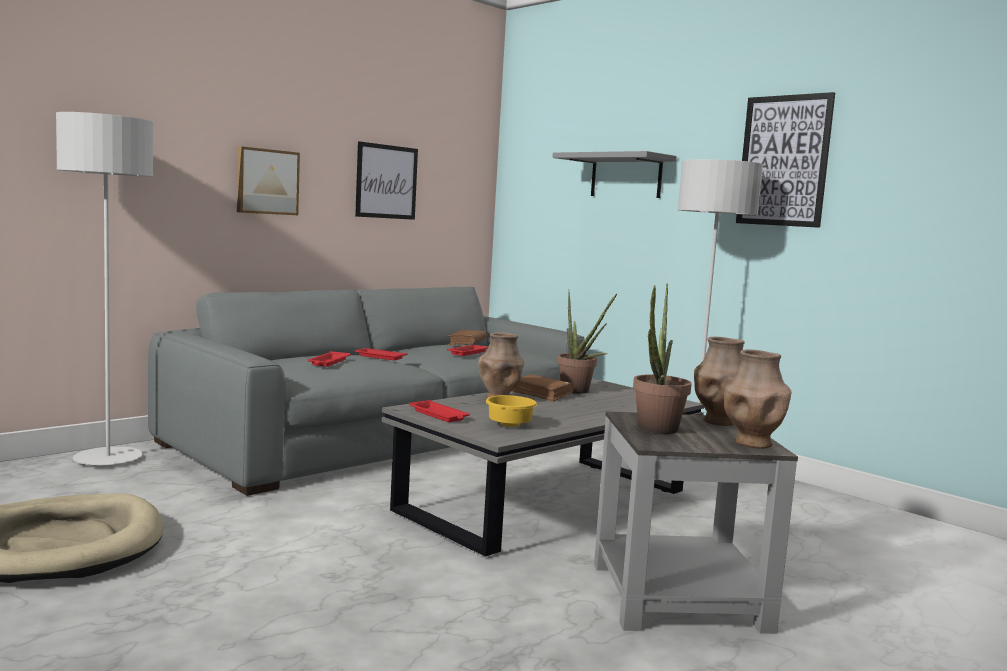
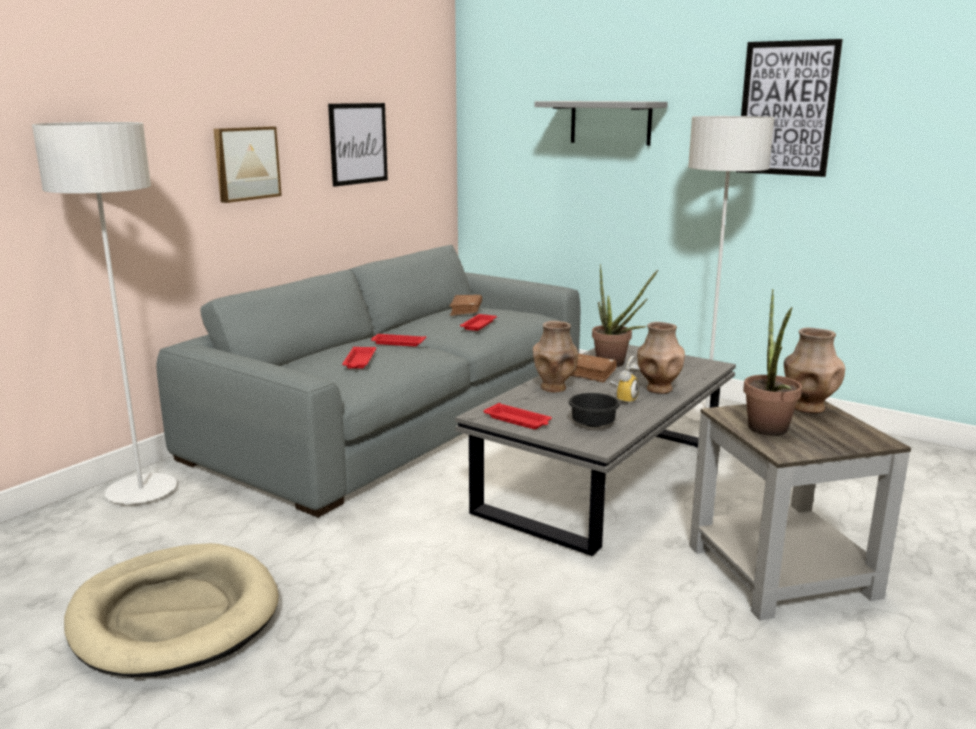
camera: 10 degrees left, 10 degrees up
(511, 425) = (594, 424): yellow bowl -> black bowl
(559, 414) = (623, 400): none -> alarm clock
(752, 444) = (861, 436): brown vase -> brown vase (658, 389)

